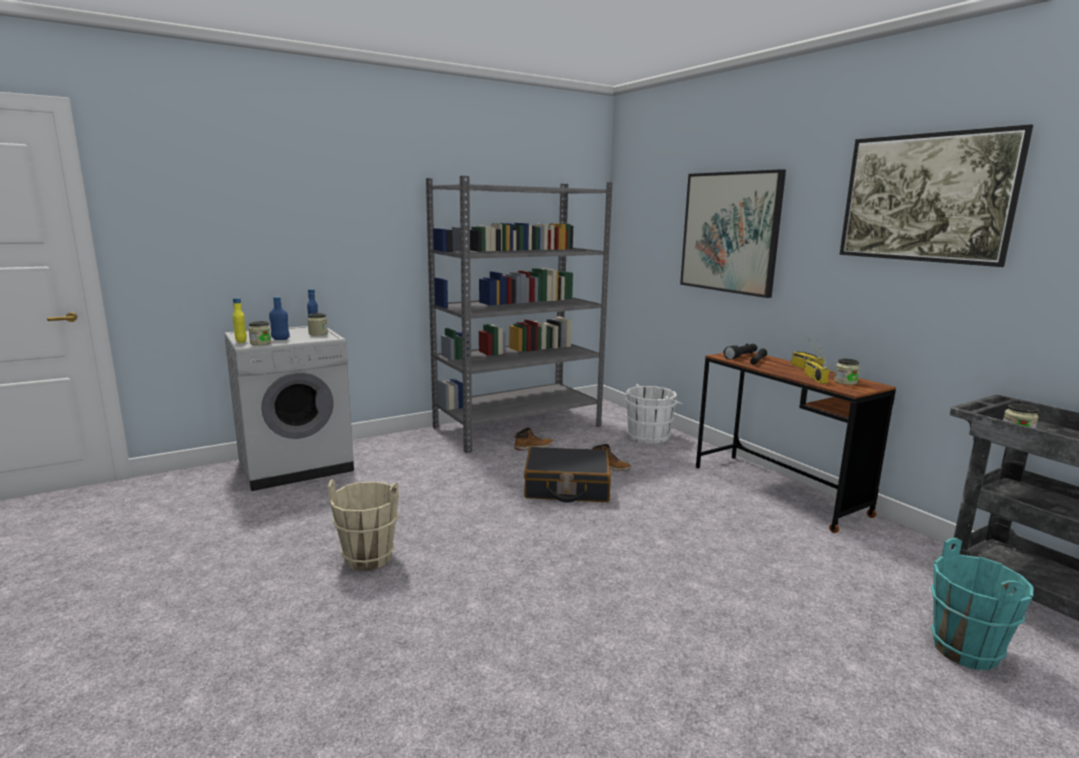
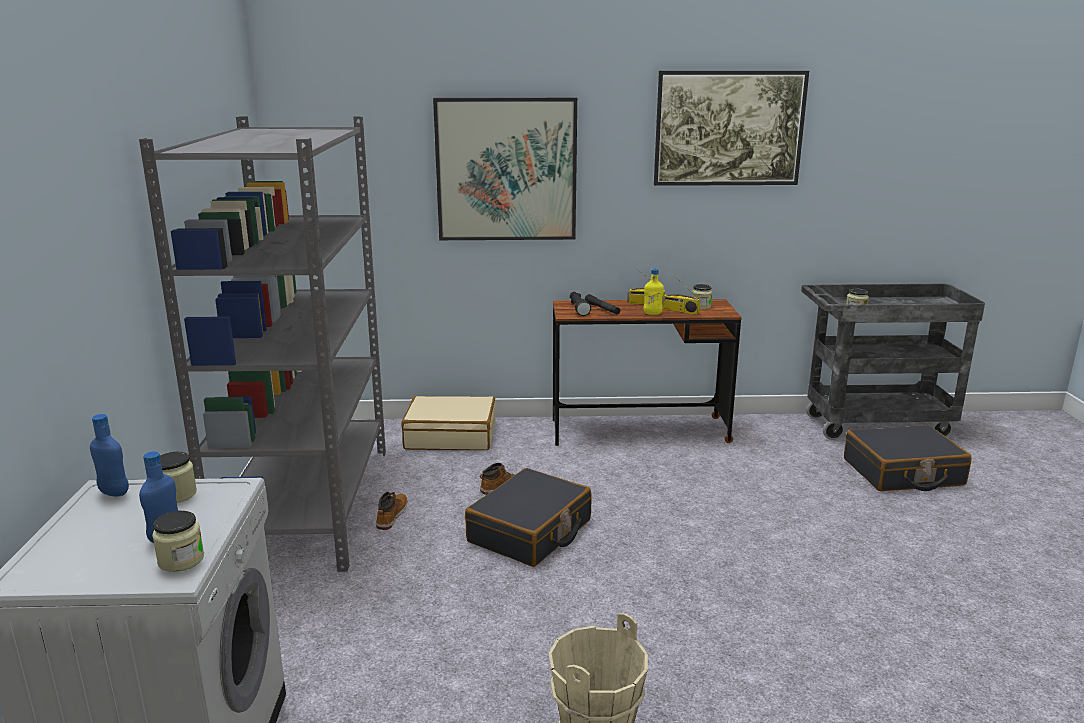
camera: 60 degrees left, 5 degrees up
(241, 341) = (128, 581): yellow bottle -> yellow bottle (652, 313)
(651, 435) = (451, 436): white bucket -> beige suitcase
(966, 650) = (903, 473): turquoise bucket -> black suitcase

